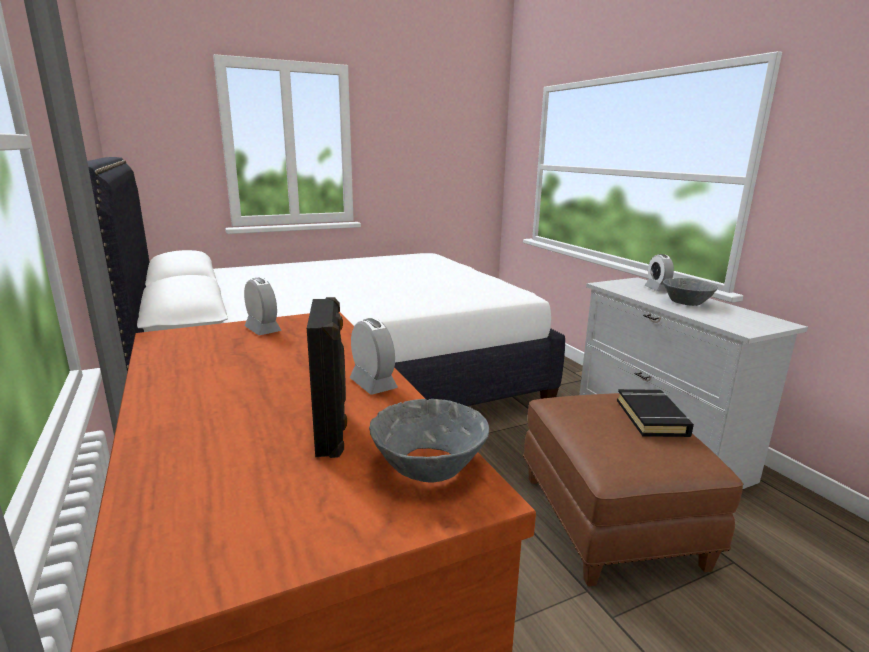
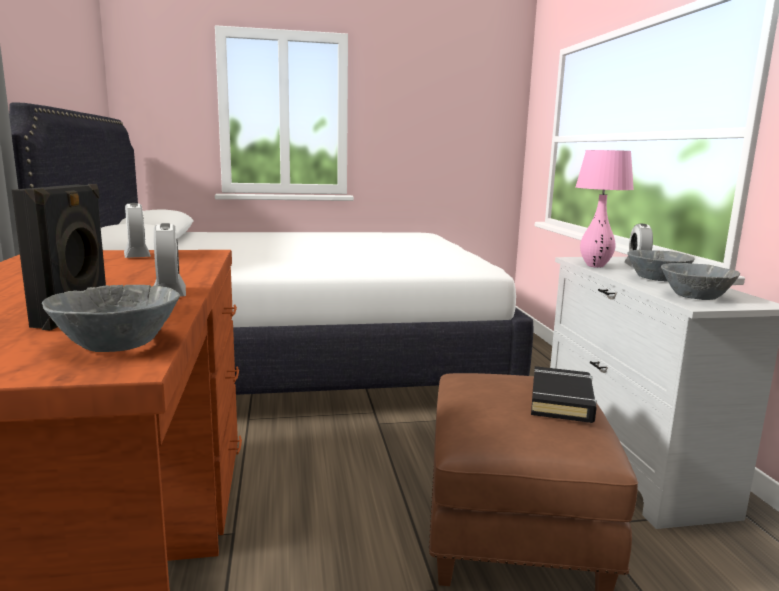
camera: 15 degrees right, 5 degrees down
(628, 292) = (595, 266): none -> pink table lamp
(733, 321) = (695, 296): none -> grey bowl

